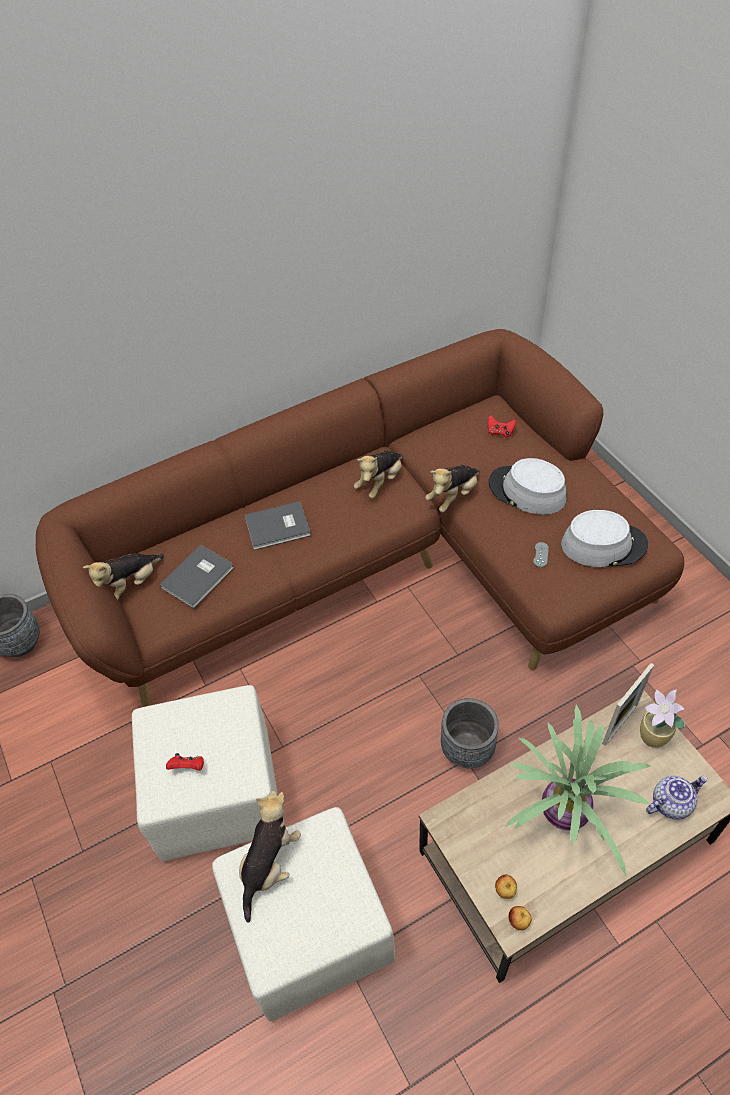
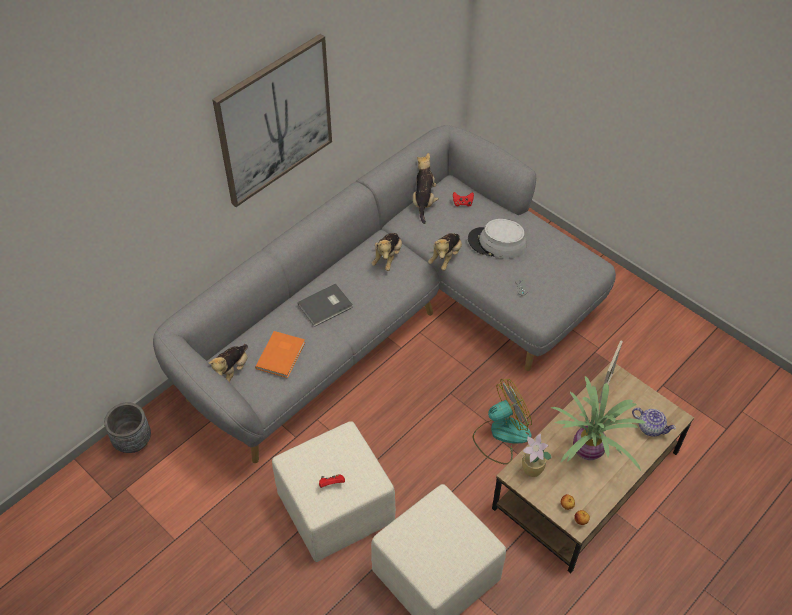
camera: 20 degrees left, 0 degrees up
(199, 577) = (282, 355): grey book -> orange book
(233, 264) = (274, 120): none -> picture
(270, 863) = (413, 528): plush toy -> plush toy (424, 201)
(381, 560) = (393, 317): brown sofa -> grey sofa
(467, 749) = (501, 434): grey planter -> fan
(603, 544) = (561, 270): grey hat -> none
(653, 738) = (628, 391): potted plant -> potted plant (532, 470)
(671, 802) = (651, 427): teapot -> teapot turned 75 degrees clockwise

